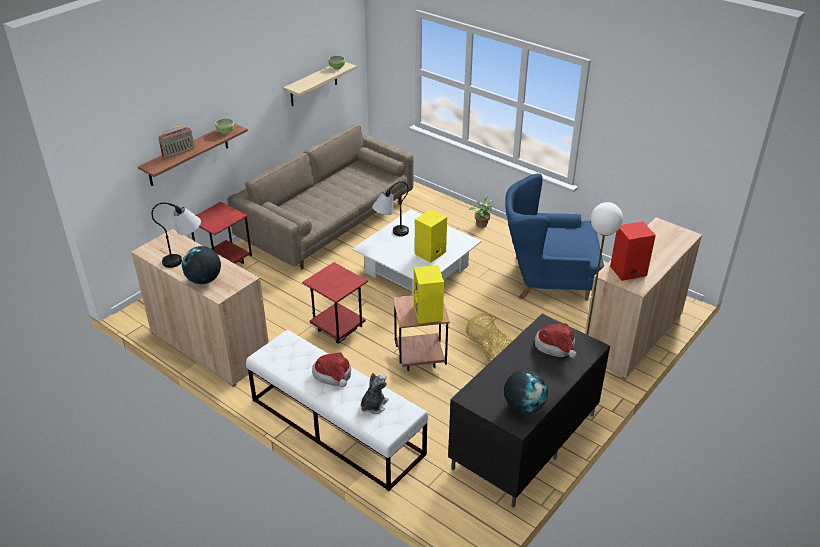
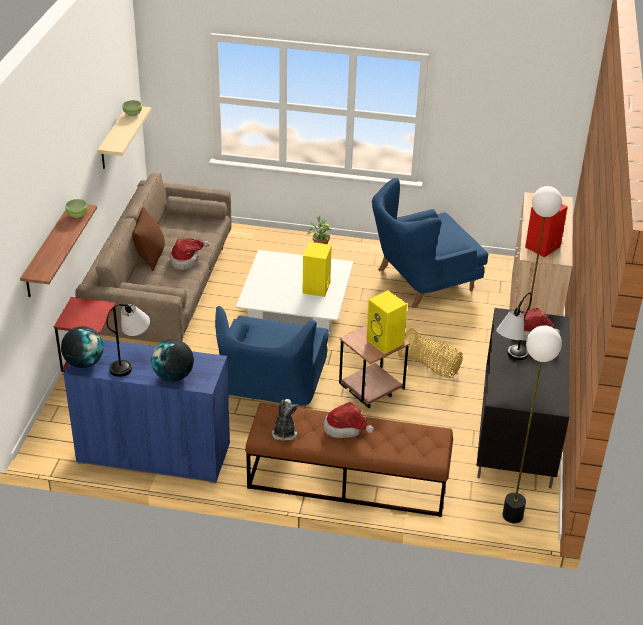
camera: 30 degrees left, 0 degrees up
(178, 152) = (50, 251): radio -> none
(210, 346) = (154, 453): beige cabinet -> blue cabinet
(316, 190) = (150, 257): none -> brown pillow
(336, 426) = (347, 481): white bench -> brown bench
(337, 331) = (270, 394): red side table -> blue armchair
(340, 200) = (186, 260): none -> hat
(373, 405) = (404, 440): plush toy -> plush toy (284, 433)
(390, 233) = (260, 280): table lamp -> table lamp (509, 360)
(454, 518) = (512, 515): none -> floor lamp
(524, 406) = (547, 390): globe -> globe (84, 363)

